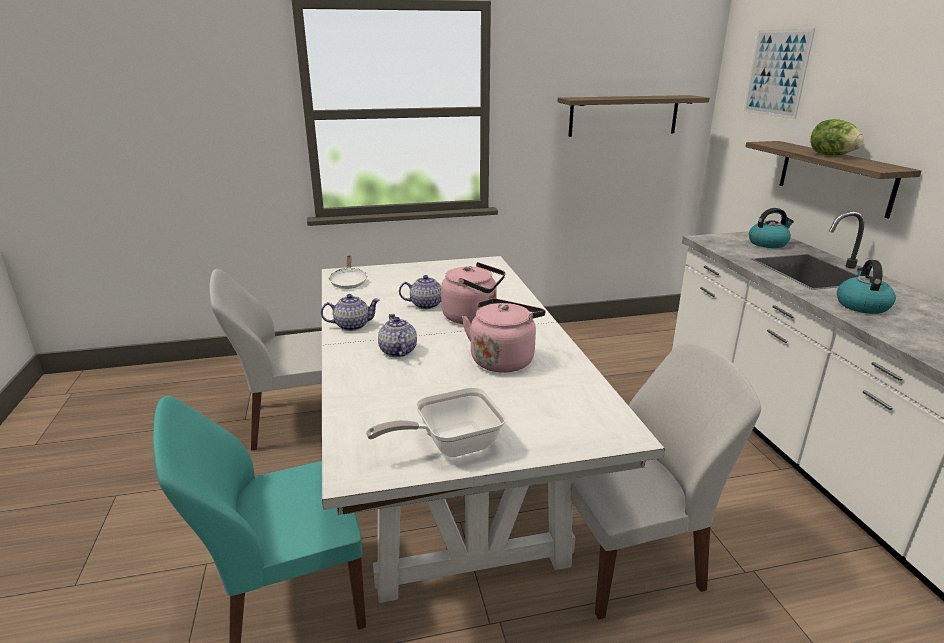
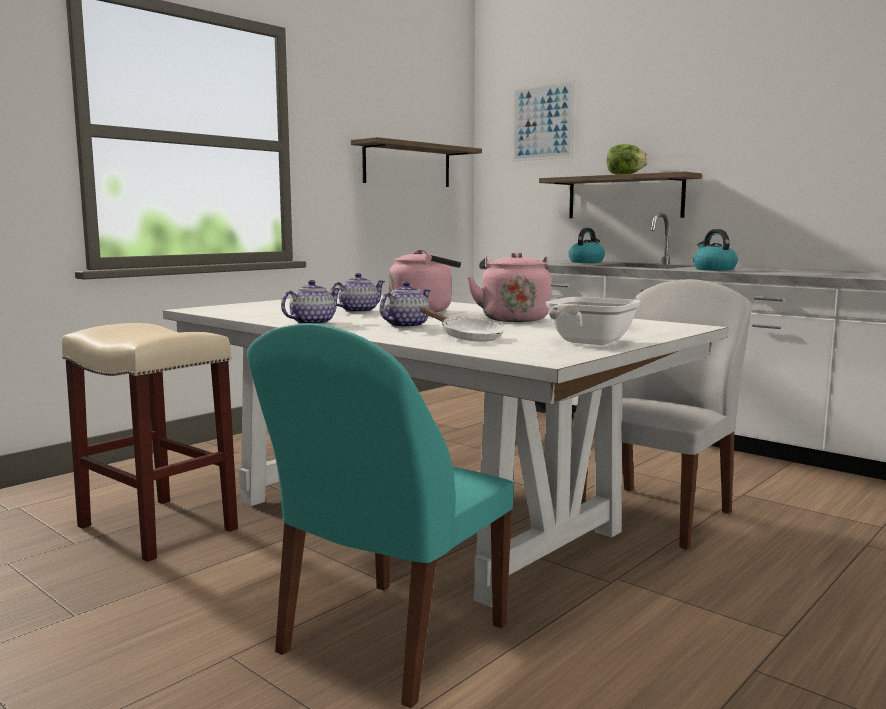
camera: 35 degrees left, 15 degrees down
(292, 421) = (155, 527): white chair -> beige stool
(348, 282) = (226, 311): white frying pan -> white frying pan (466, 337)
(397, 351) = (405, 326): teapot -> teapot turned 90 degrees clockwise

